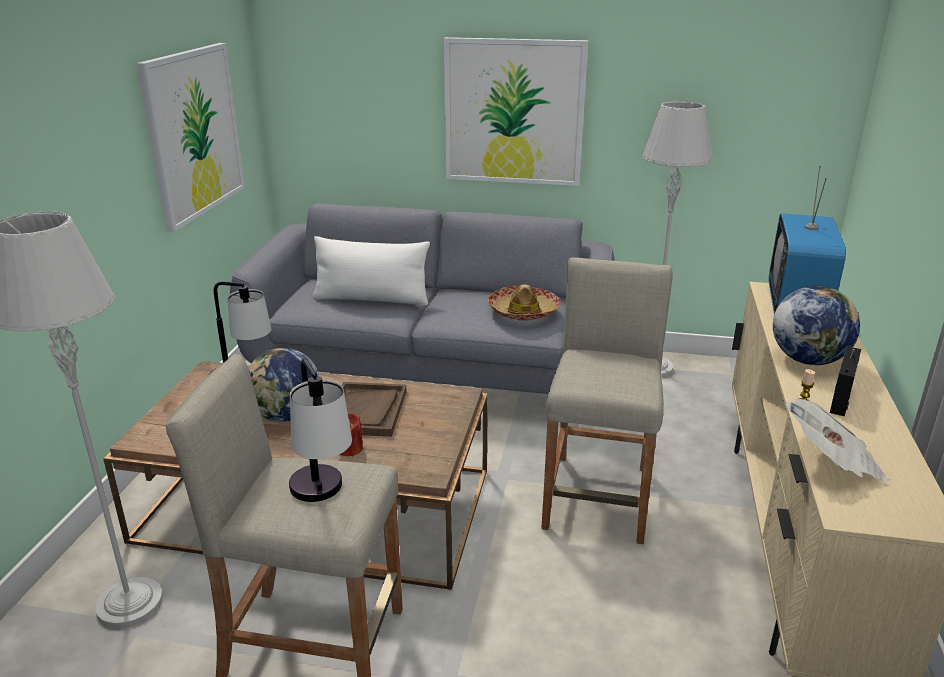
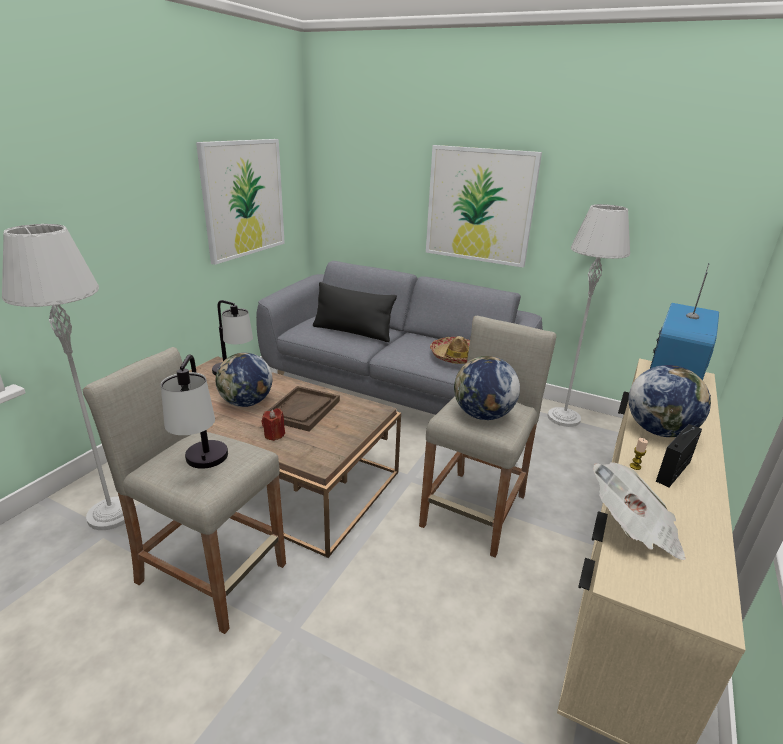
camera: 15 degrees right, 0 degrees up
(372, 299) = (352, 332): white pillow -> black pillow
(608, 377) = (482, 415): none -> globe

